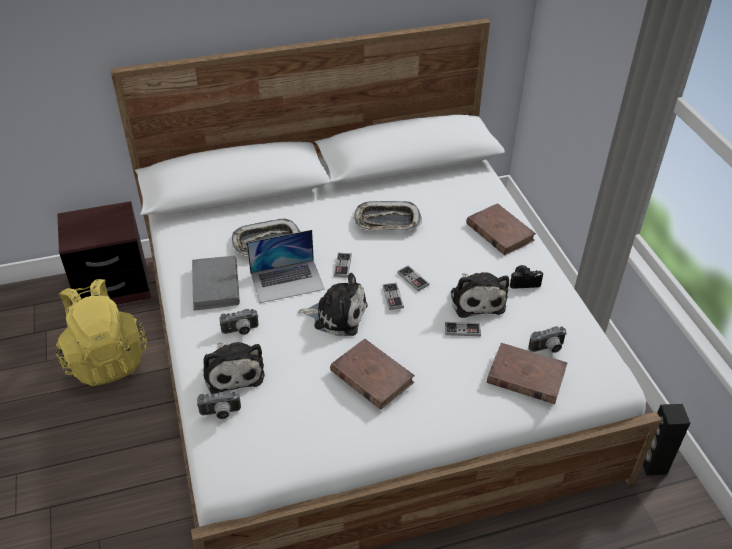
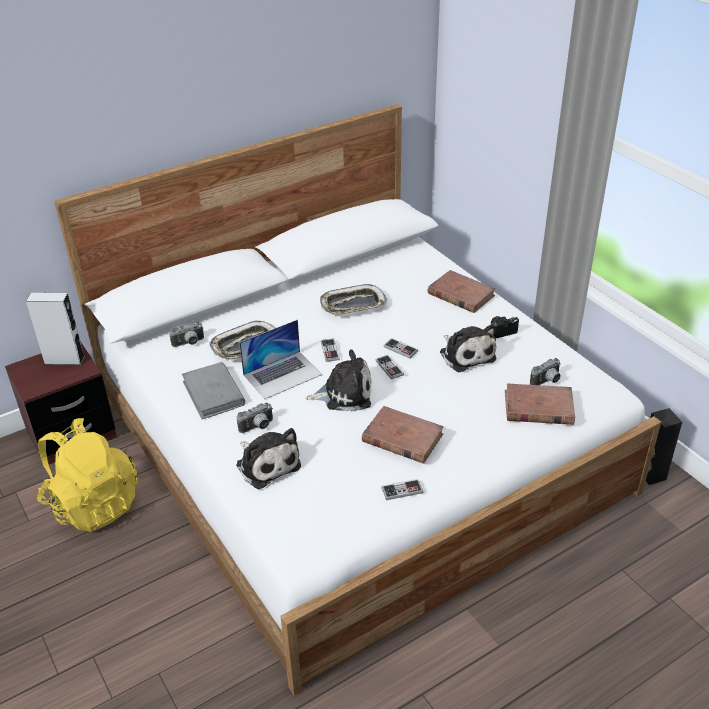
camera: 15 degrees left, 5 degrees down
(109, 218) = (64, 360): none -> grey speaker
(220, 414) = (273, 502): camera -> camera (189, 343)
(462, 330) = (465, 382): game controller -> game controller (402, 490)

